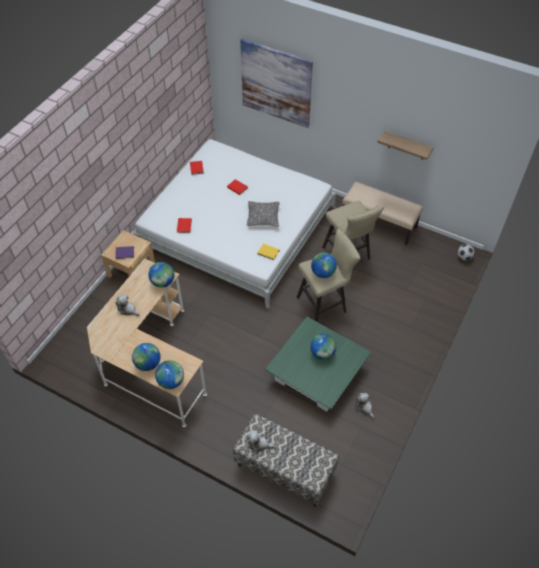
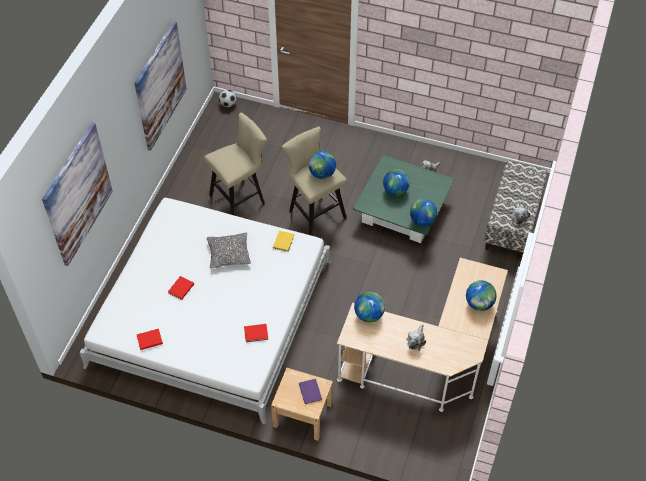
camera: 100 degrees left, 0 degrees up
(171, 381) = (492, 279): globe -> globe (422, 221)
(379, 223) = (187, 175): beige bench -> none
(407, 146) = (160, 85): shelf -> picture

